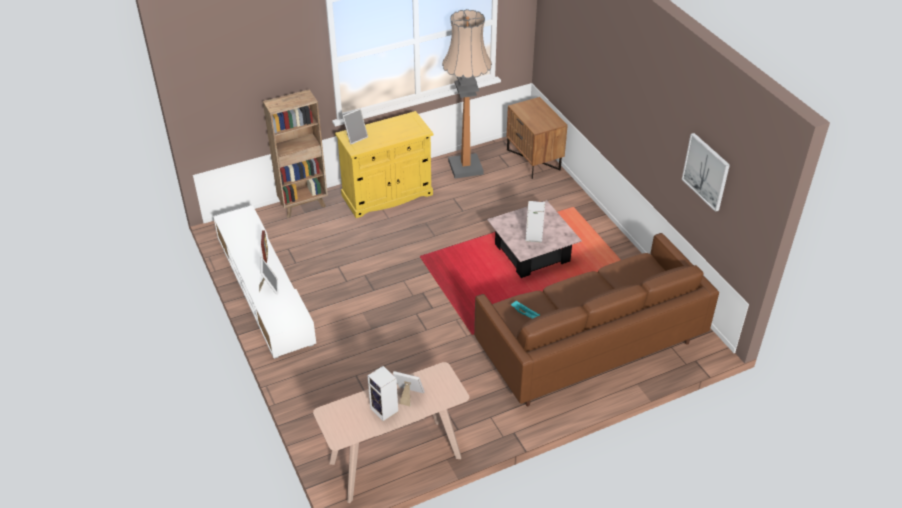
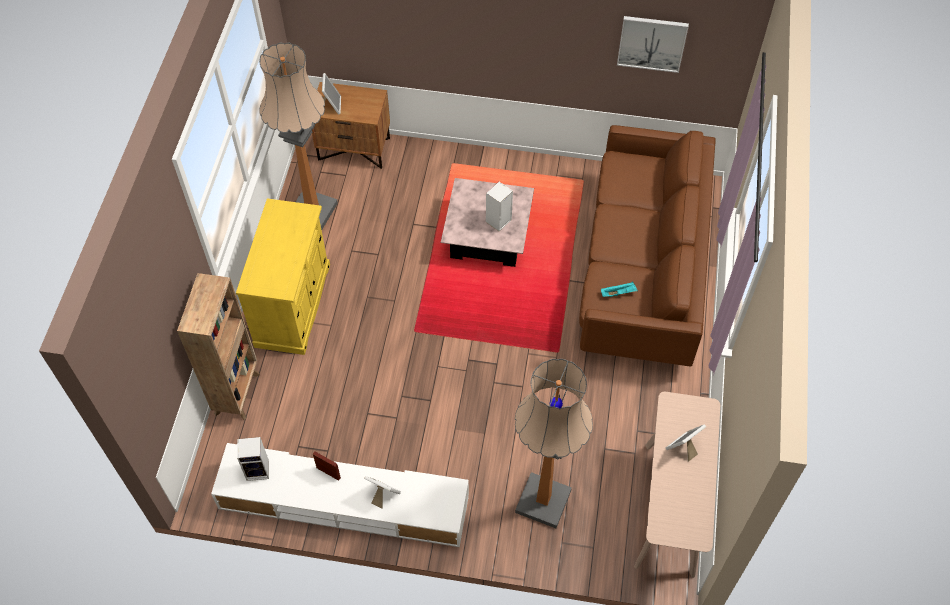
camera: 55 degrees left, 15 degrees up
(343, 385) = (543, 501): none -> floor lamp
(355, 137) = (263, 278): picture frame -> picture frame (331, 105)
(385, 410) = (689, 478): speaker -> speaker (258, 469)

